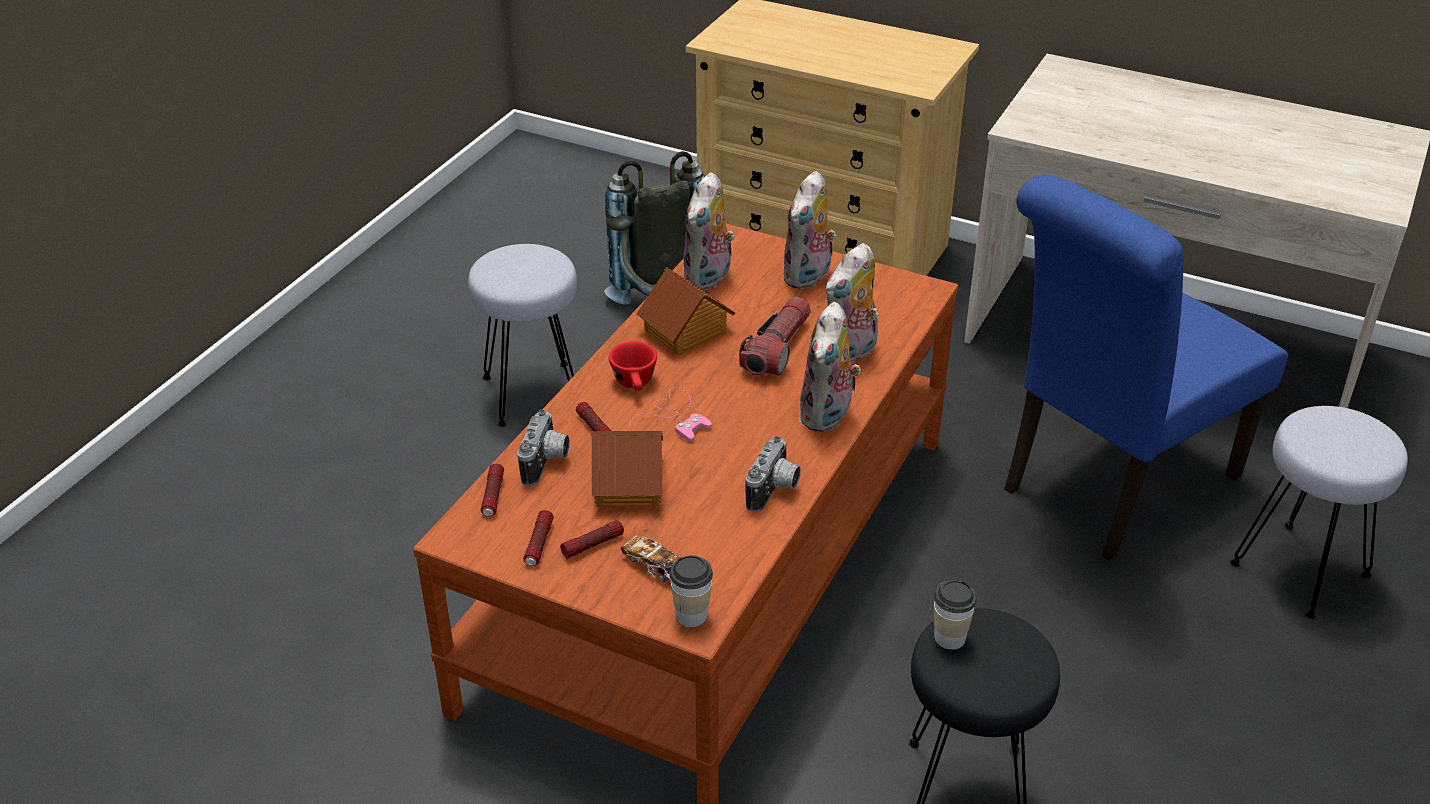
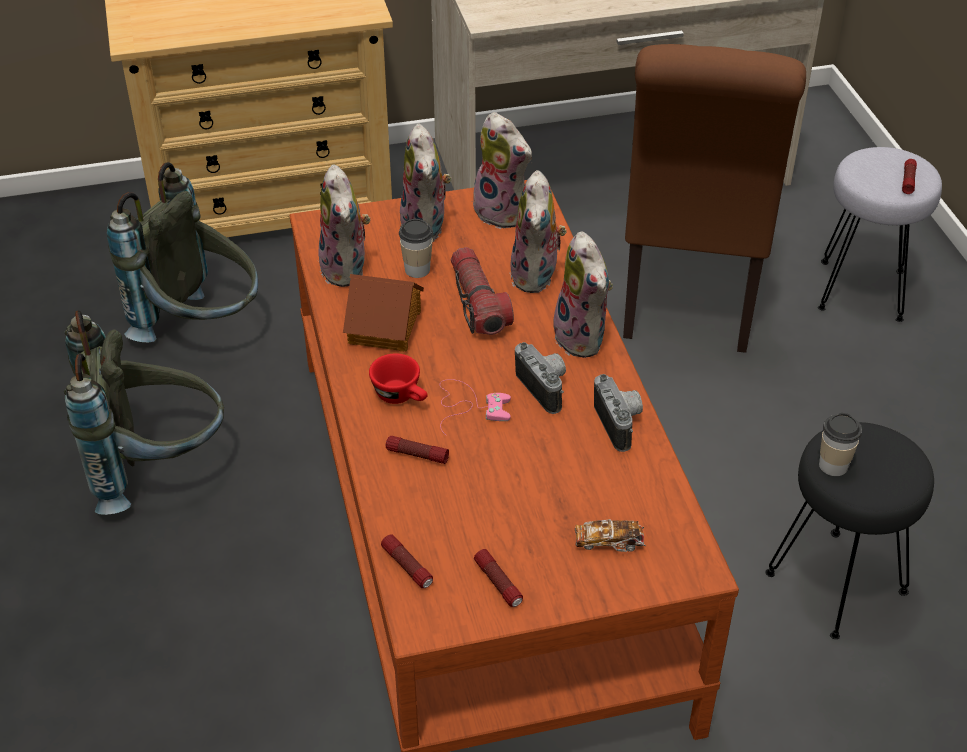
camera: 40 degrees left, 5 degrees up
(533, 393) = (157, 468): grey stool -> grey backpack
(547, 463) = (416, 509): camera -> camera (546, 388)
(593, 545) = (541, 556): flashlight -> flashlight (908, 181)
(627, 483) = (502, 486): toy house -> none
(691, 615) = (685, 563): cup -> cup (417, 269)
(885, 294) = (503, 212): none -> plush toy
(1109, 487) = (689, 296): blue chair -> brown chair

